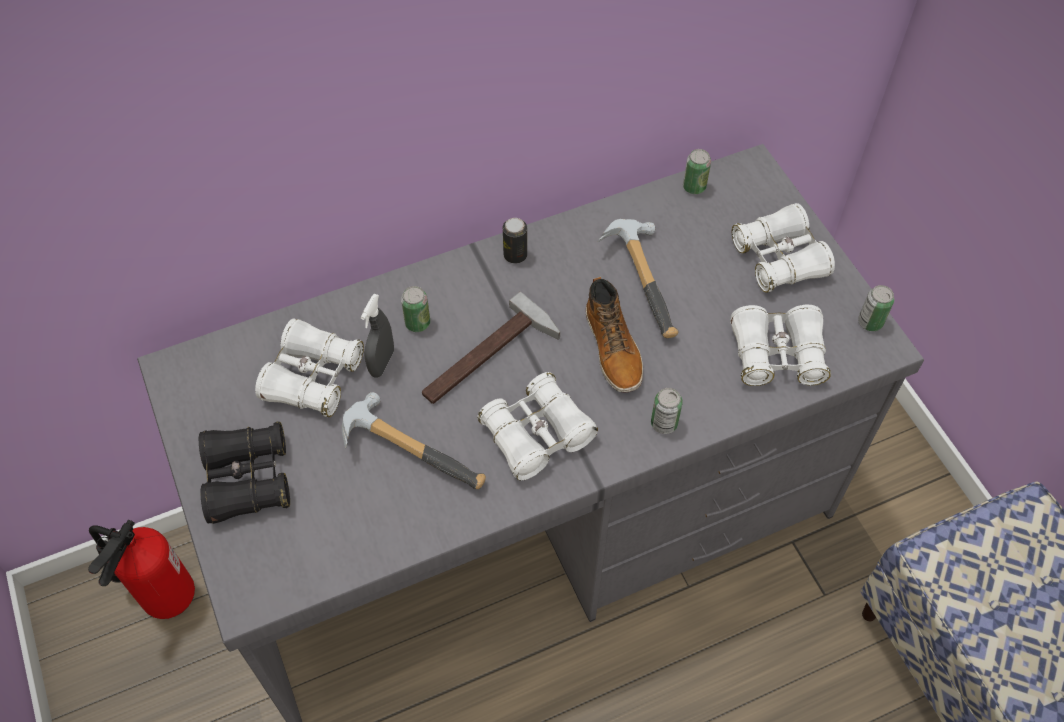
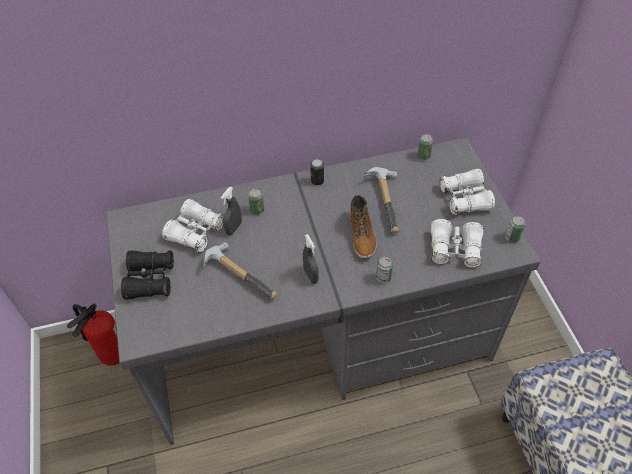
camera: 10 degrees right, 5 degrees down
(489, 360) = (292, 233): hammer -> none
(536, 435) = (311, 275): white binoculars -> grey spray bottle

